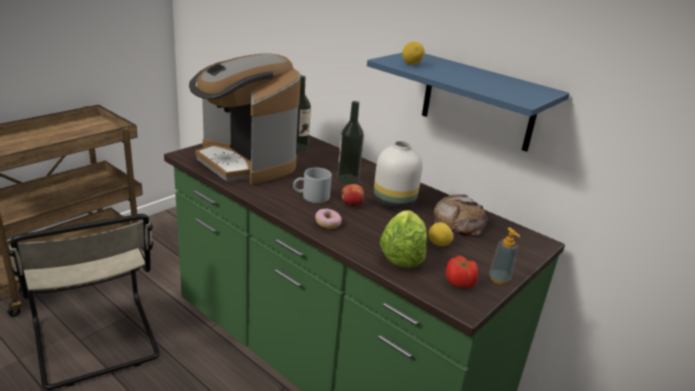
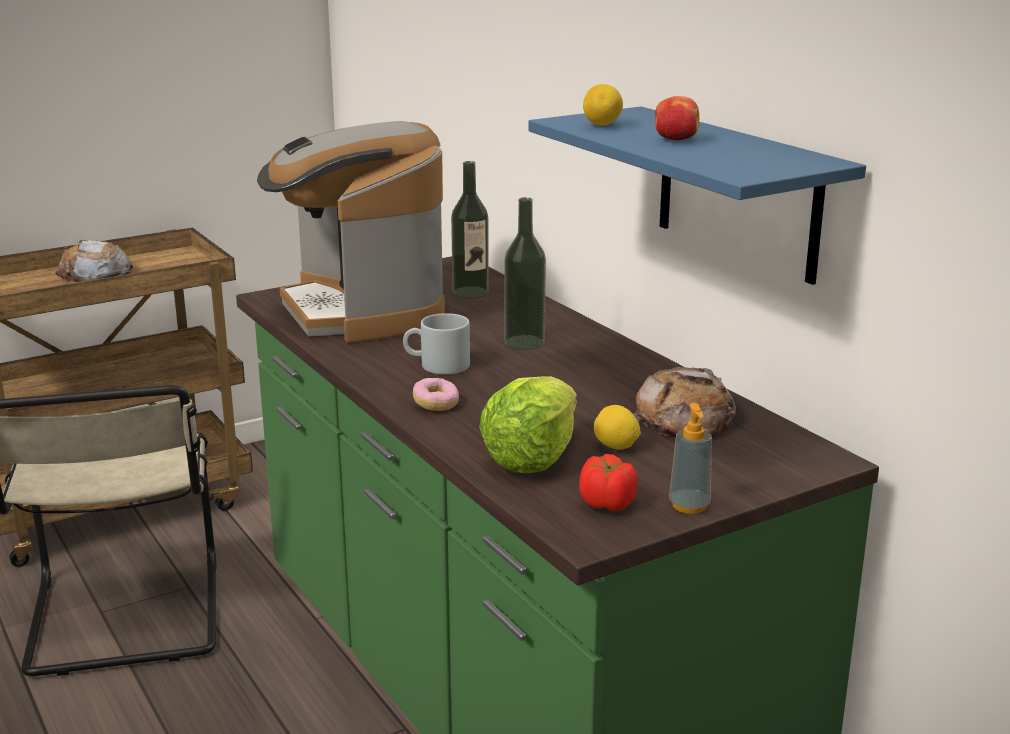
camera: 20 degrees right, 5 degrees down
(45, 136) = (95, 273): none -> bread
(351, 204) = (500, 379): apple -> apple (675, 140)
(393, 202) = (580, 381): white vase -> none

